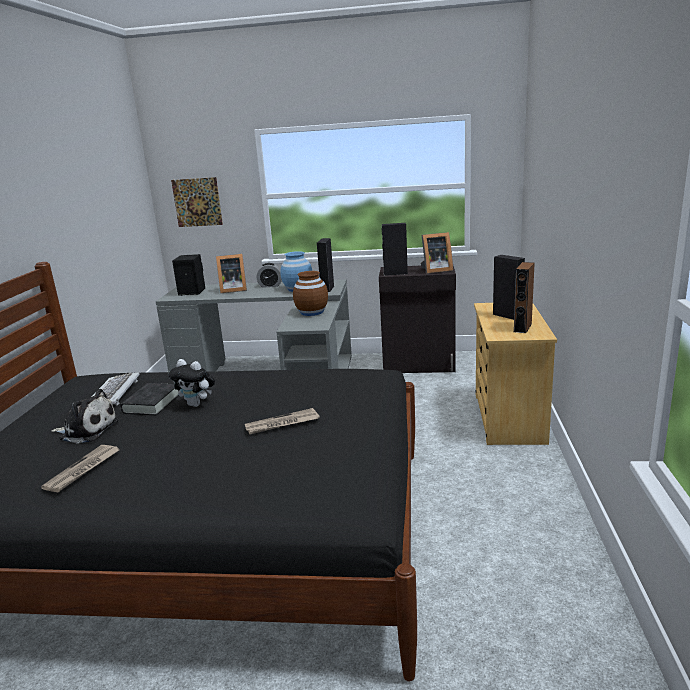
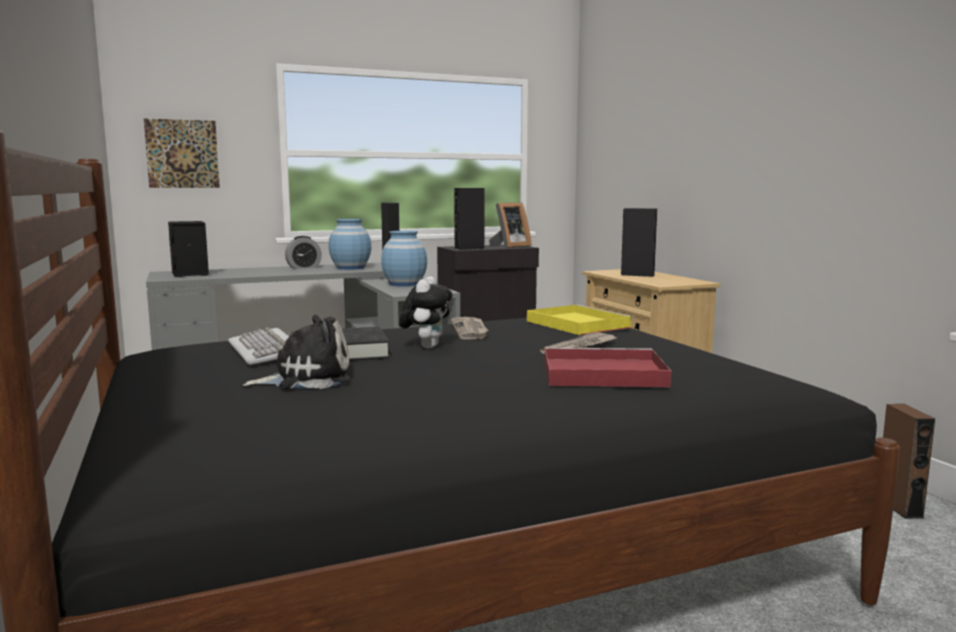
camera: 30 degrees left, 10 degrees down
(83, 470) = (397, 404): newspaper -> newspaper (470, 330)
(197, 404) = (426, 346): plush toy -> plush toy turned 75 degrees counterclockwise
(232, 290) = (254, 271): picture frame -> none
(234, 462) = (600, 374): none -> red tray
(311, 312) = (404, 284): brown vase -> blue vase
(337, 388) = (576, 324): none -> yellow tray
(522, 327) = (671, 279): brown speaker -> brown speaker (899, 507)

